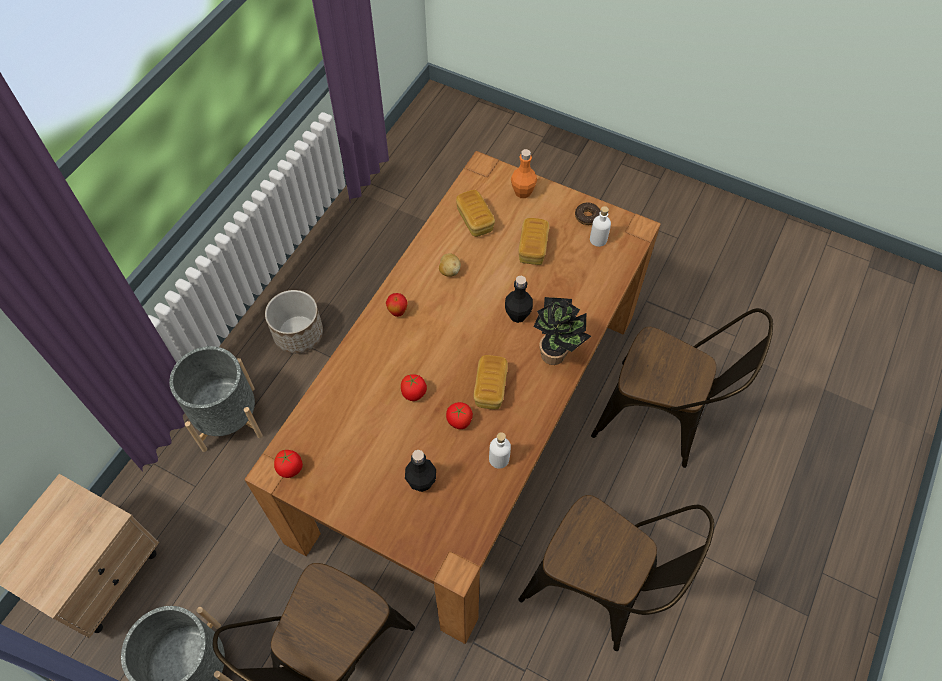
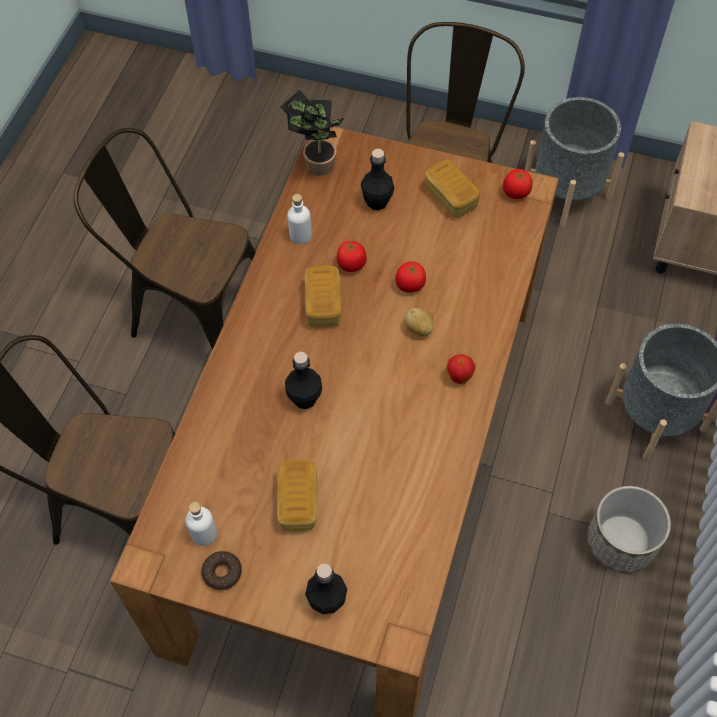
camera: 170 degrees right, 0 degrees up
(449, 271) = (408, 447): potato -> potato (419, 328)
(475, 220) = (390, 535): bread -> bread (451, 197)
(522, 192) = (327, 601): orange bottle -> black bottle
(556, 356) = (249, 354): potted plant -> potted plant (316, 164)

